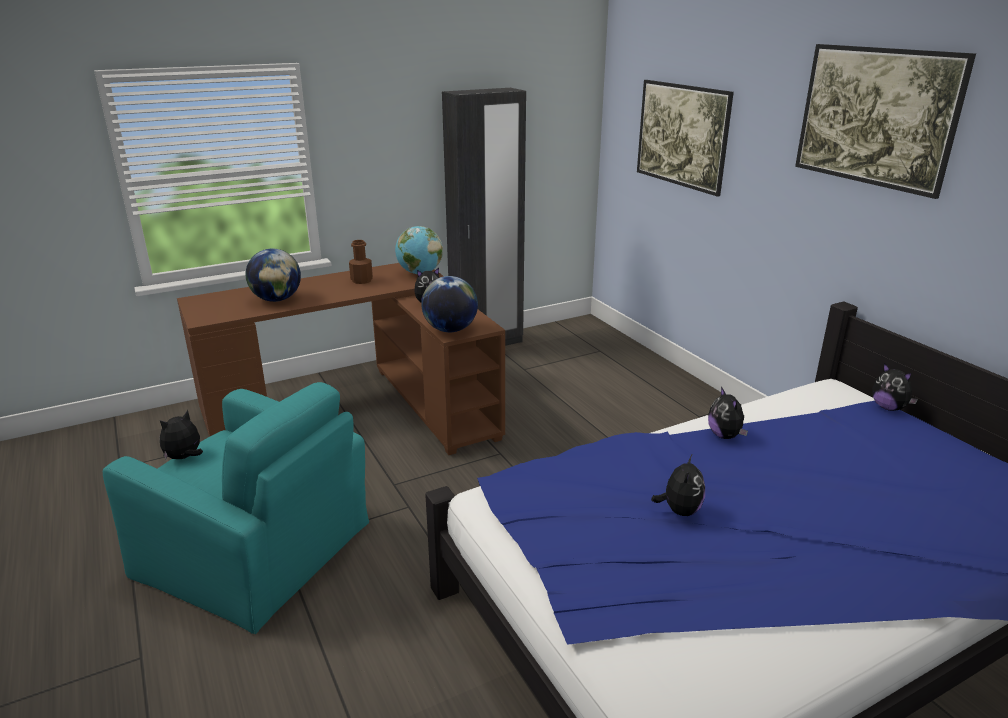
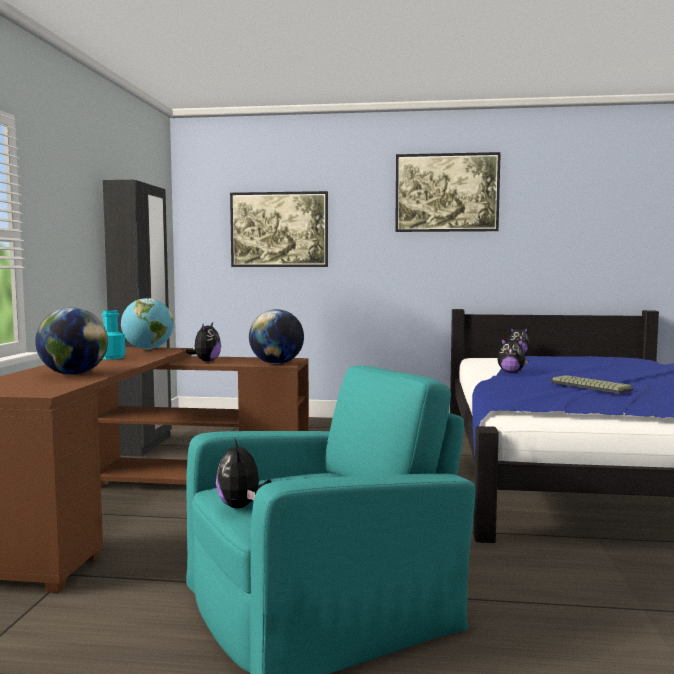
camera: 55 degrees left, 20 degrees down
(361, 280) = (112, 357): brown bottle -> turquoise bottle
(679, 510) = (588, 386): plush toy -> keyboard

